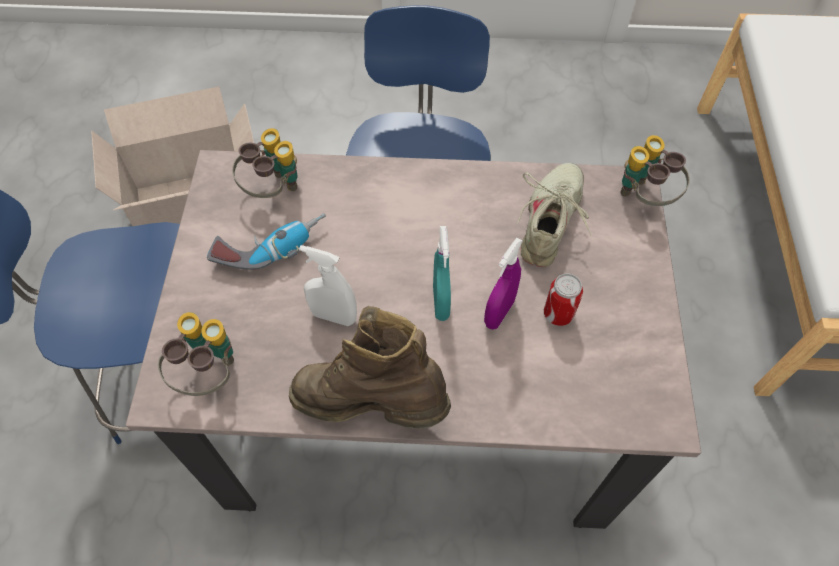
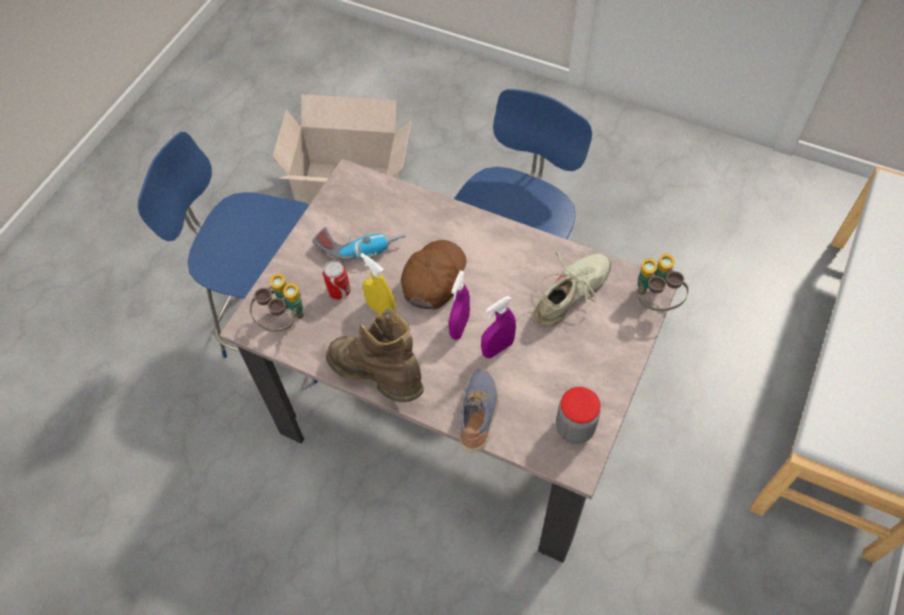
camera: 25 degrees right, 0 degrees up
(273, 190) = (379, 205): binoculars -> none
(334, 316) = (381, 310): white spray bottle -> yellow spray bottle
(381, 255) = (433, 278): none -> brown cap
(441, 303) = (459, 327): turquoise spray bottle -> purple spray bottle
(518, 403) = (479, 414): none -> shoe
(558, 314) = (540, 364): can -> can (339, 291)
(637, 376) = (574, 428): none -> jar

